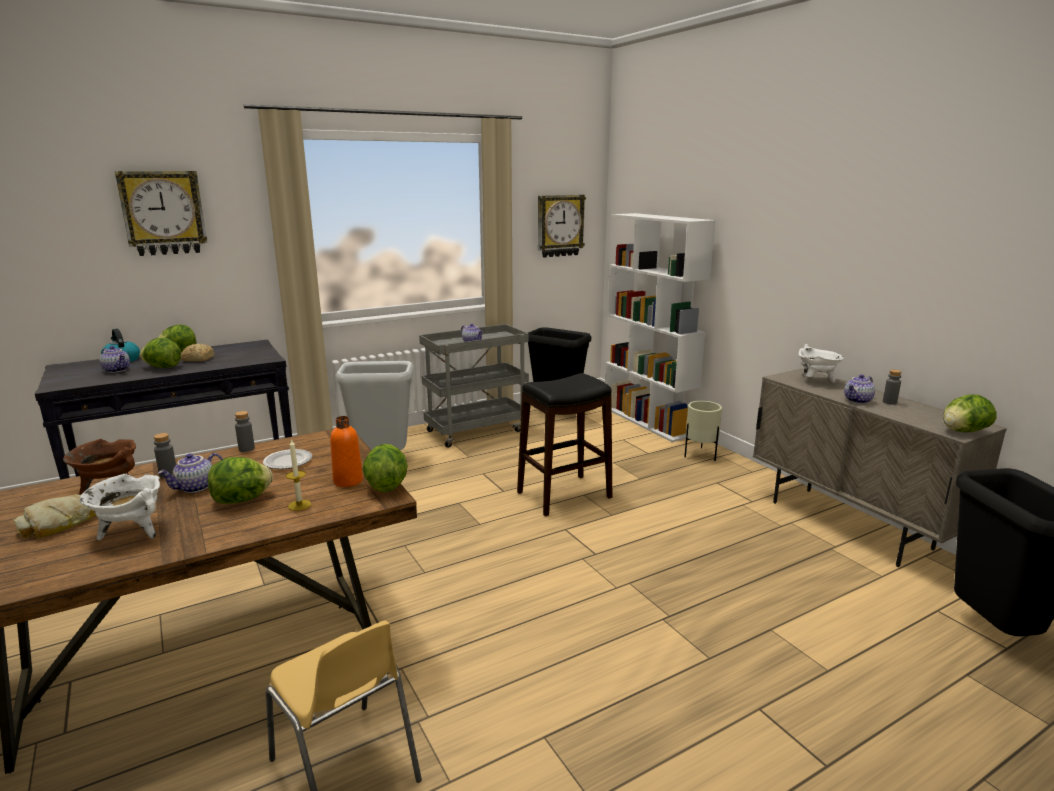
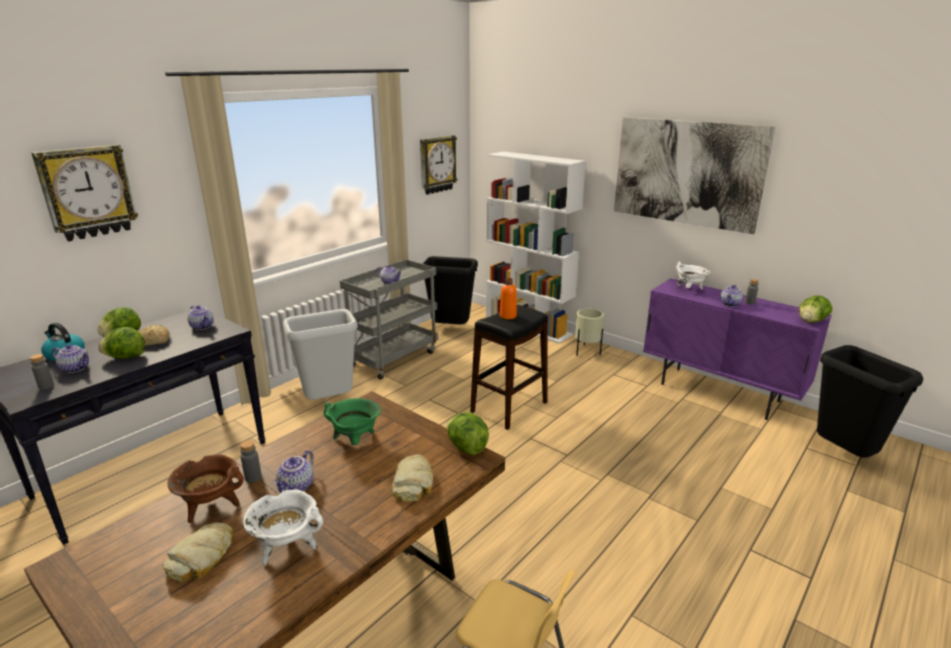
camera: 20 degrees left, 5 degrees up
(242, 500) = (356, 489): lettuce -> none
(246, 449) = (301, 434): grey bottle -> grey bottle (46, 386)
(249, 353) = (203, 326): none -> teapot
(287, 462) = (355, 441): plate -> green cooking pot
(299, 505) = (413, 483): candle -> bread
(348, 481) = (430, 449): orange bottle -> orange bottle (508, 316)
(826, 231) = (687, 172): none -> picture
(849, 525) = (719, 393): beige cabinet -> purple cabinet

